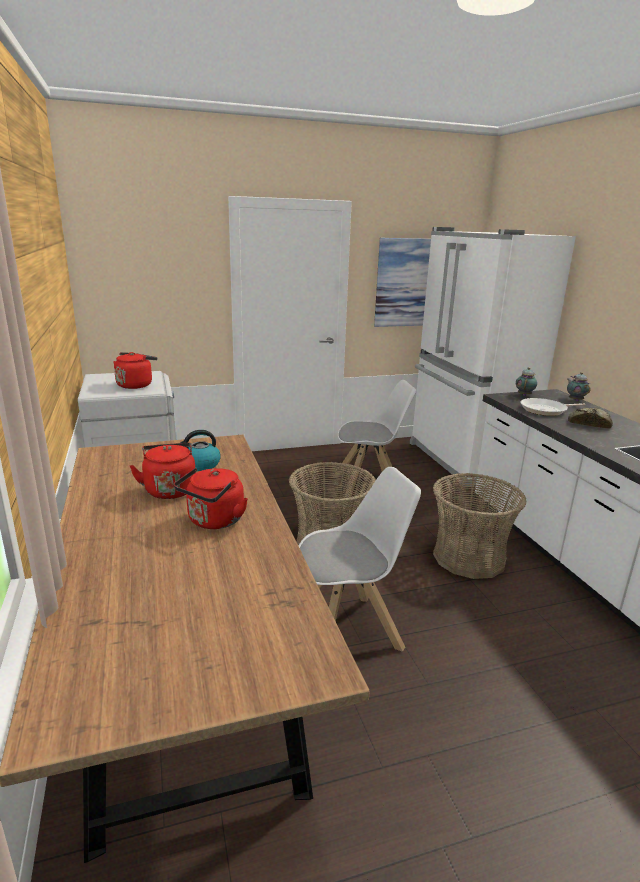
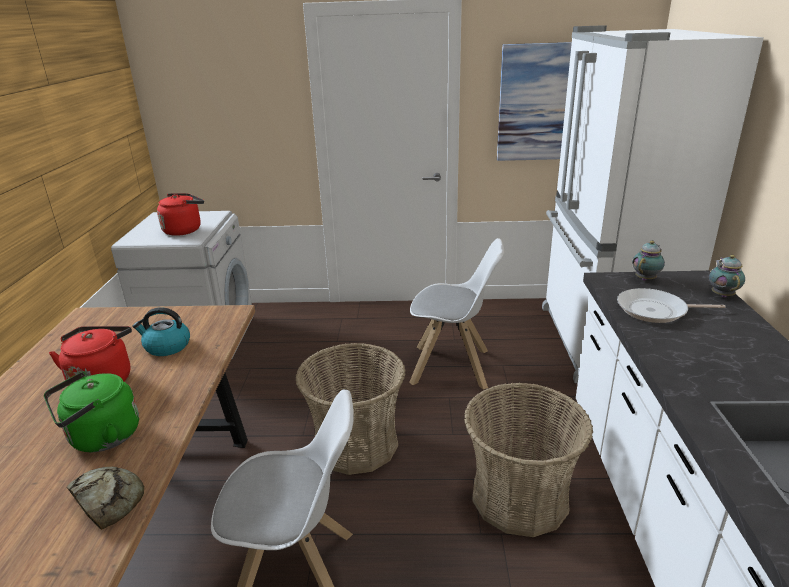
camera: 20 degrees right, 5 degrees up
(214, 521) = (101, 438): red kettle -> green kettle
(588, 423) = (706, 344): bread -> bread (107, 500)

